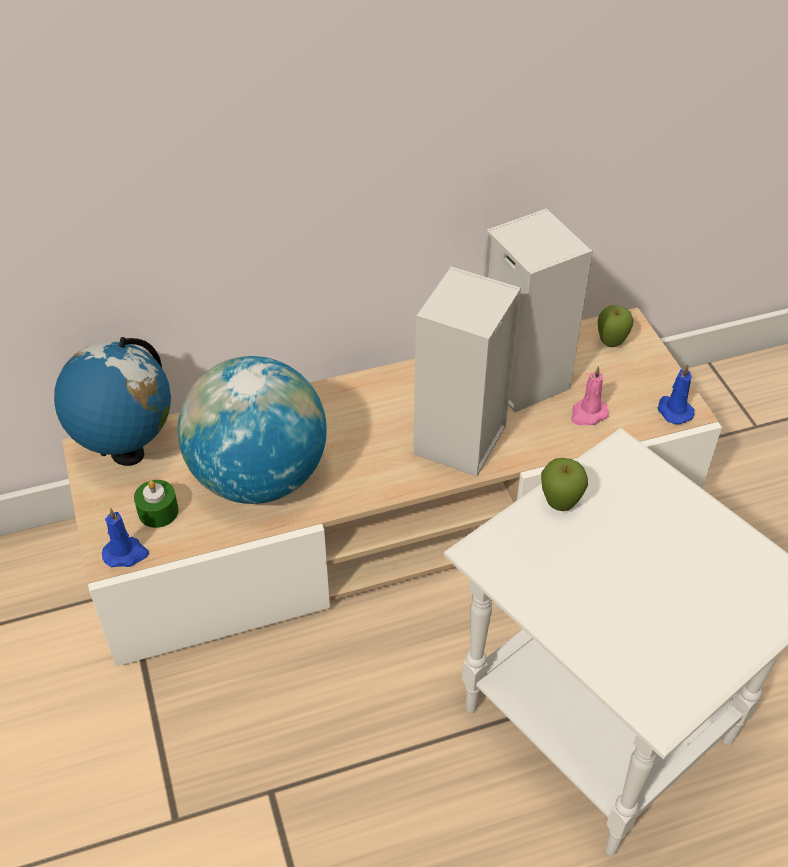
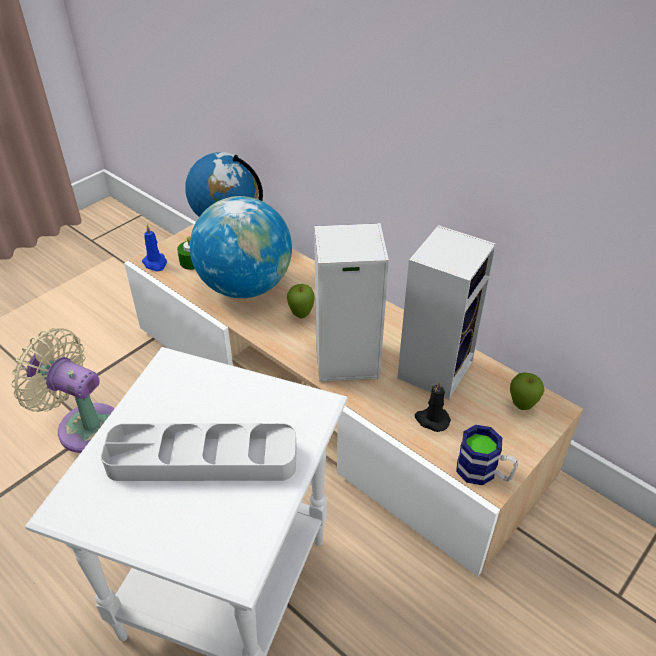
camera: 60 degrees right, 5 degrees down
(253, 801) = (84, 425): none -> beige fan
(559, 505) = (237, 387): apple -> apple (301, 315)
(588, 414) = (431, 420): pink candle -> black candle
(650, 569) = (202, 459): none -> grey tray
(673, 410) = (484, 473): blue candle -> mug

